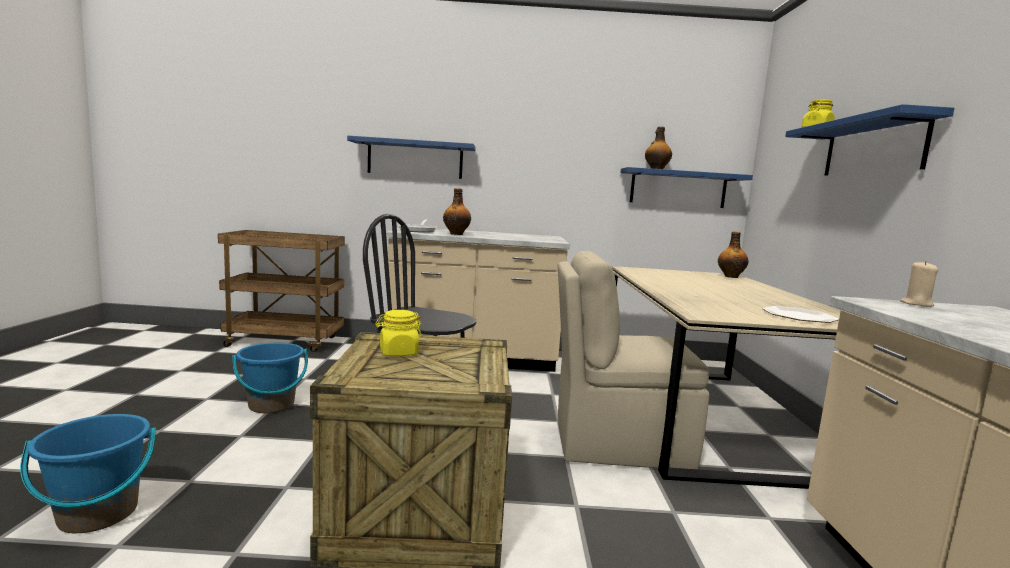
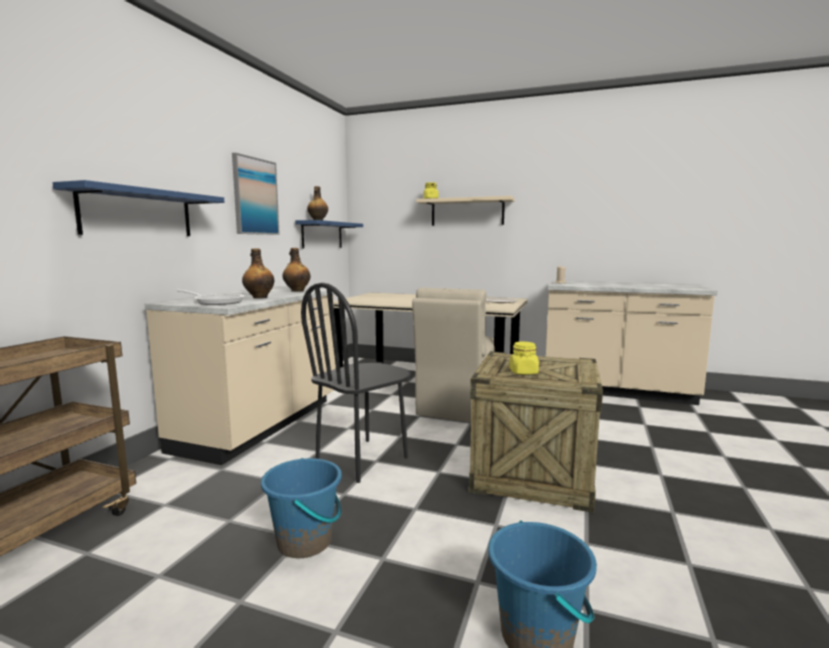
camera: 70 degrees left, 0 degrees up
(553, 143) = (255, 196): none -> picture
(730, 276) = (382, 294): bottle -> bottle (297, 291)
(873, 148) = (467, 212): blue shelf -> beige shelf

